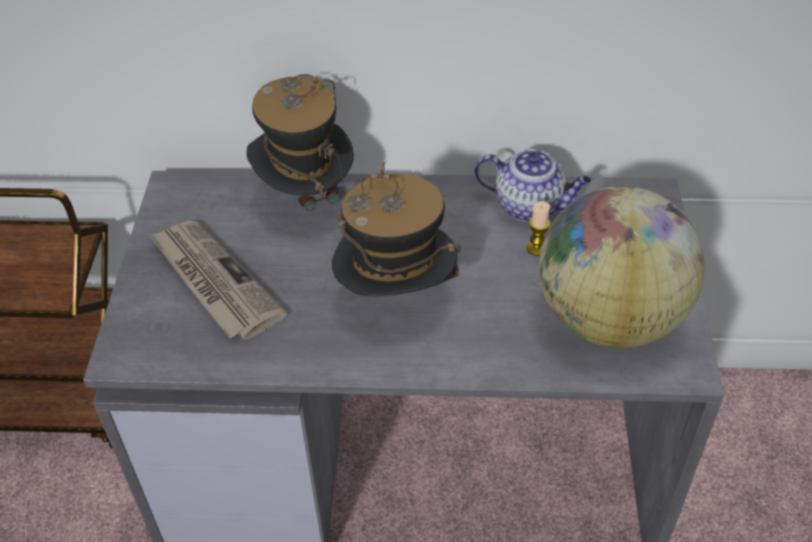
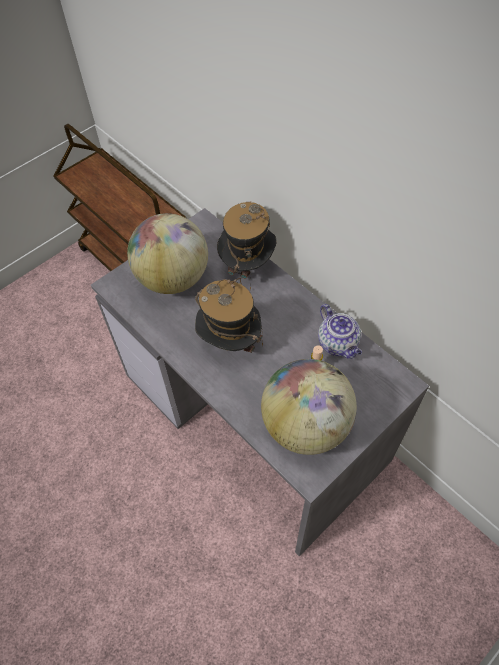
camera: 45 degrees right, 10 degrees up
(213, 281) = (173, 278): newspaper -> globe

